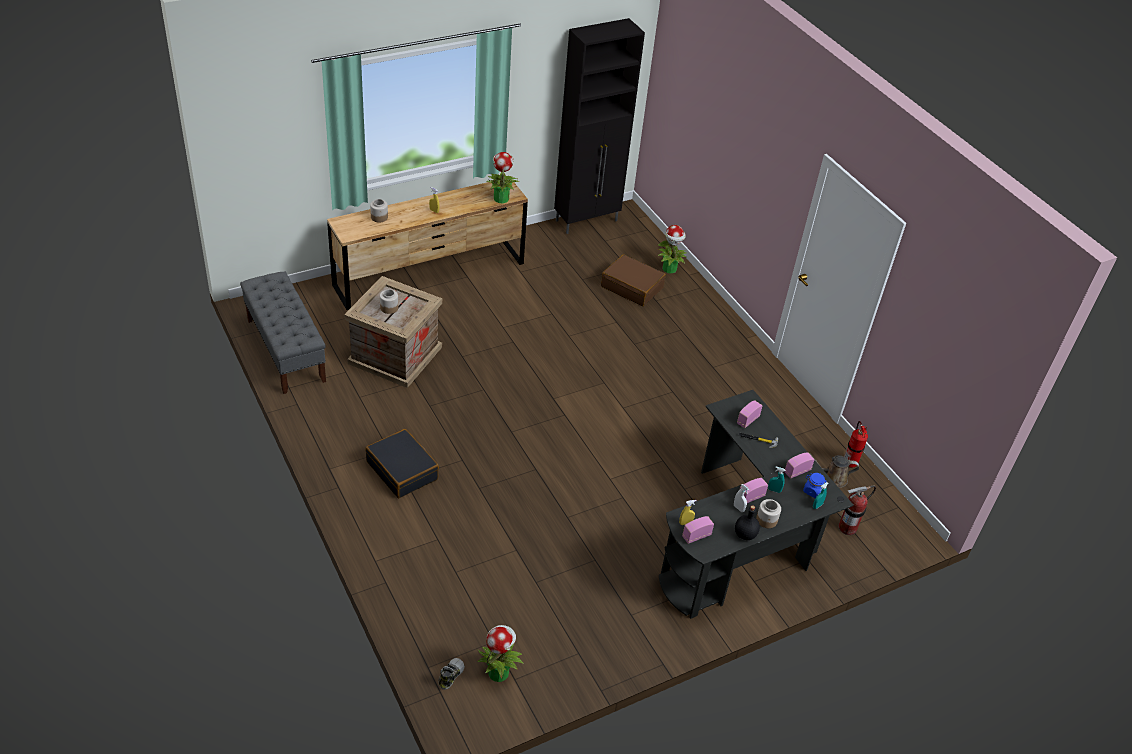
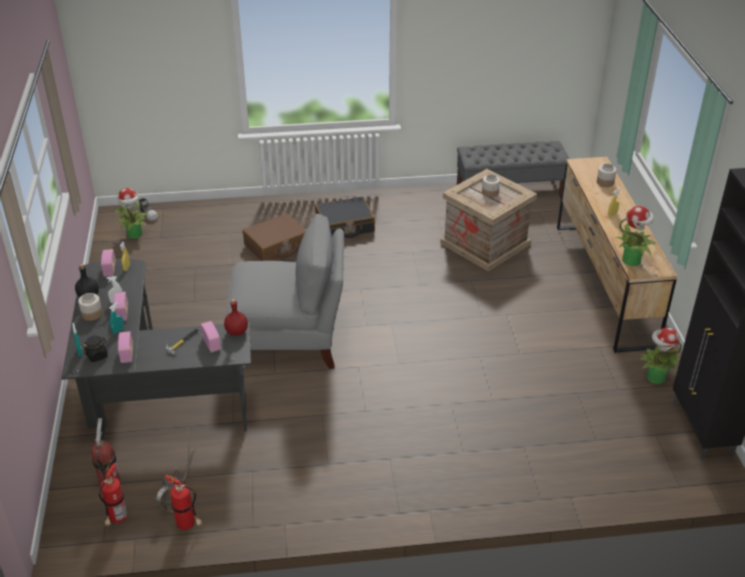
camera: 115 degrees right, 5 degrees down
(615, 462) = (290, 341): none -> grey chair
(632, 287) = (555, 432): brown suitcase -> brown suitcase (276, 246)
(670, 269) = (586, 481): potted plant -> potted plant (655, 377)
(723, 409) = (236, 332): none -> red bottle
(813, 491) = (97, 356): blue jar -> black jar
(875, 507) = (117, 520): none -> fire extinguisher

